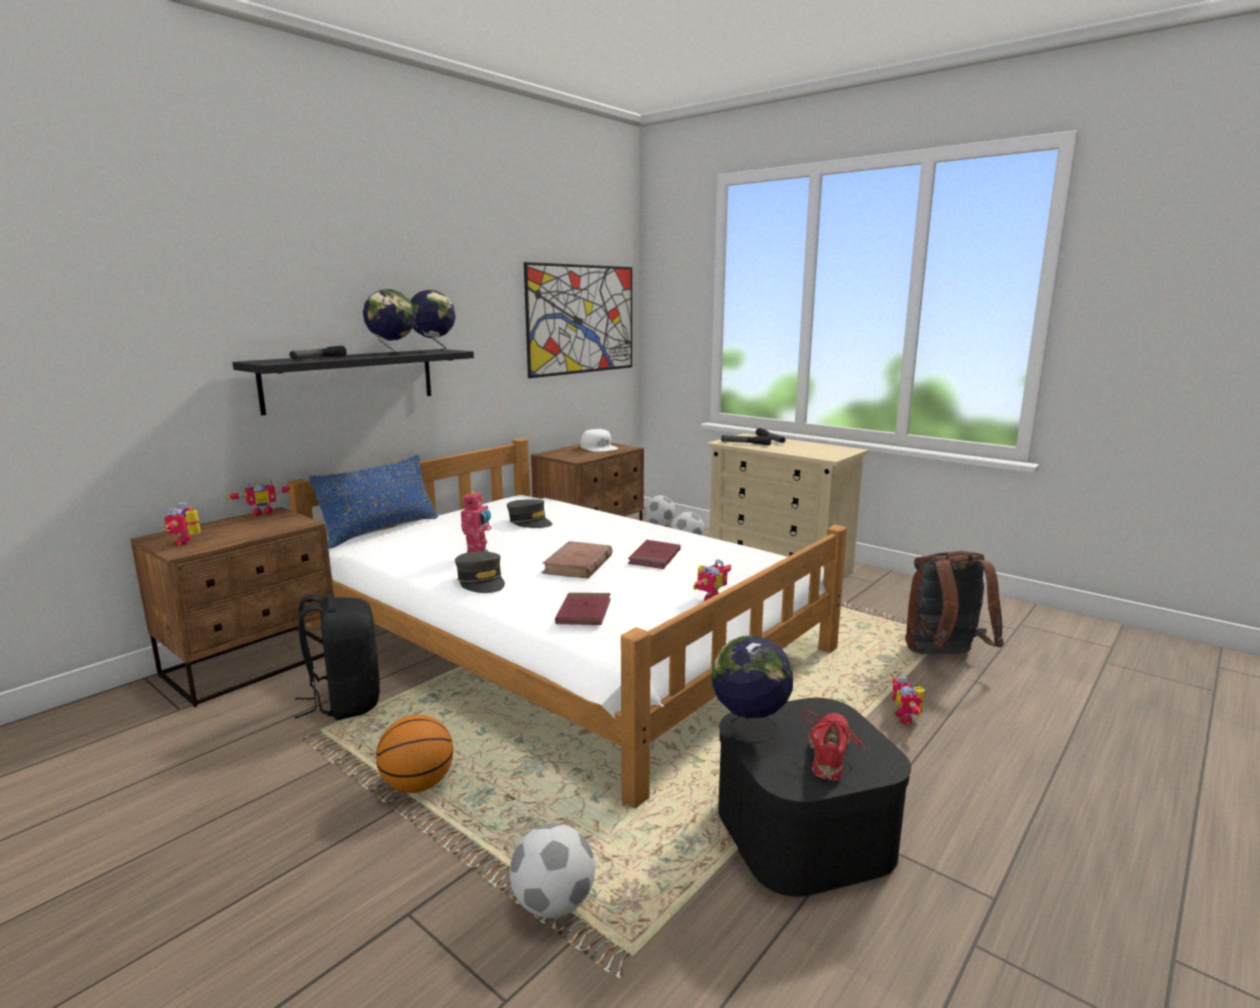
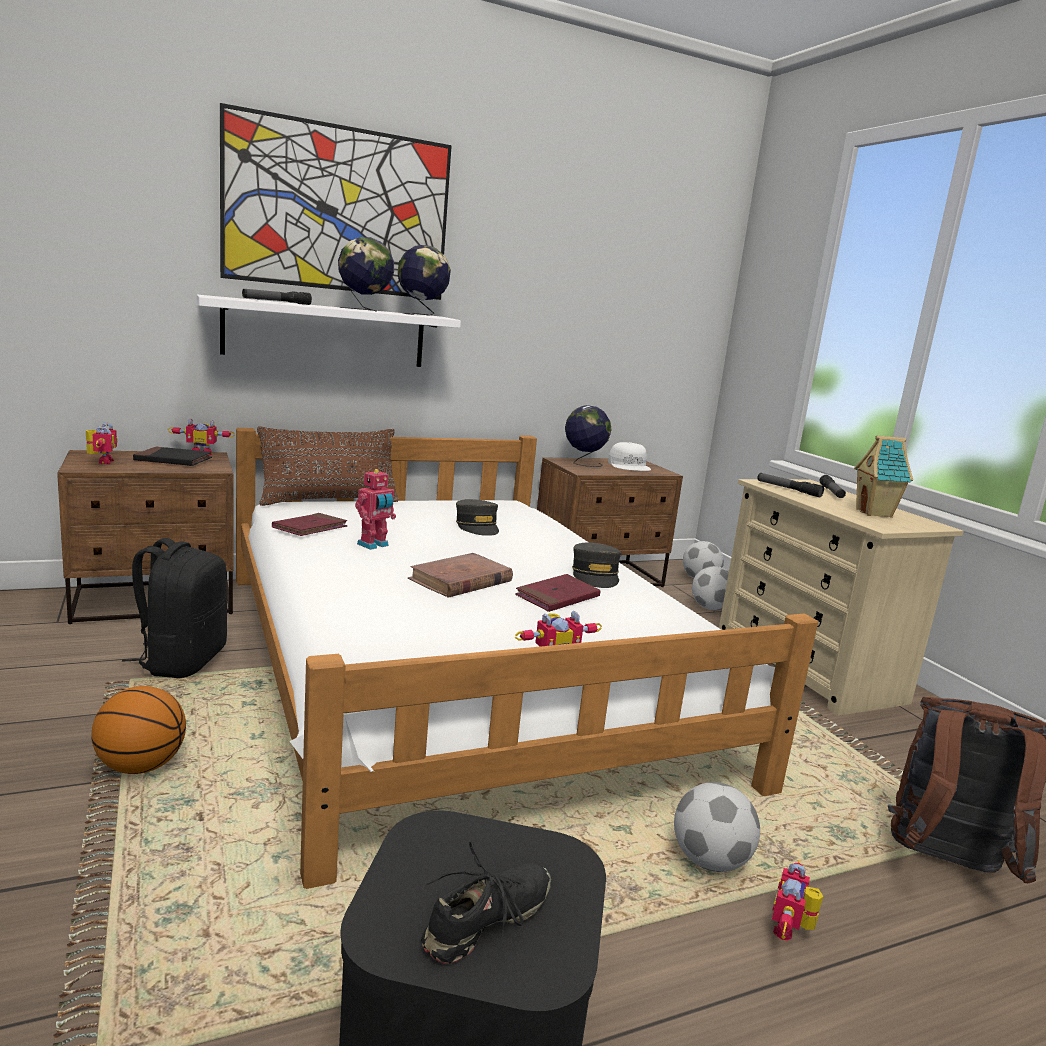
camera: 25 degrees right, 0 degrees up
(188, 542) = (101, 462): toy robot -> toy robot turned 150 degrees clockwise
(250, 525) = (173, 460): none -> black book
(350, 379) = (326, 333): black shelf -> white shelf
(381, 530) = (329, 501): blue pillow -> brown pillow
(481, 582) = (337, 570): grey cap -> grey cap (595, 575)
(553, 904) = (99, 958): football -> football (709, 861)
(582, 319) = (642, 309): picture -> picture (339, 209)
(584, 612) = (387, 631): red book -> red book (310, 528)
(749, 732) = (423, 845): globe -> globe (583, 463)
(813, 449) = (875, 513): none -> toy house
(831, 754) = (487, 922): red shoe -> black shoe

